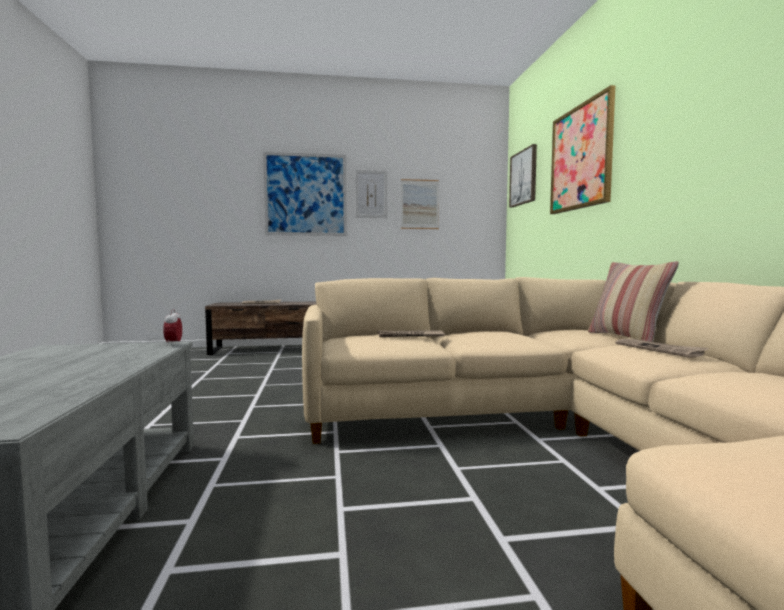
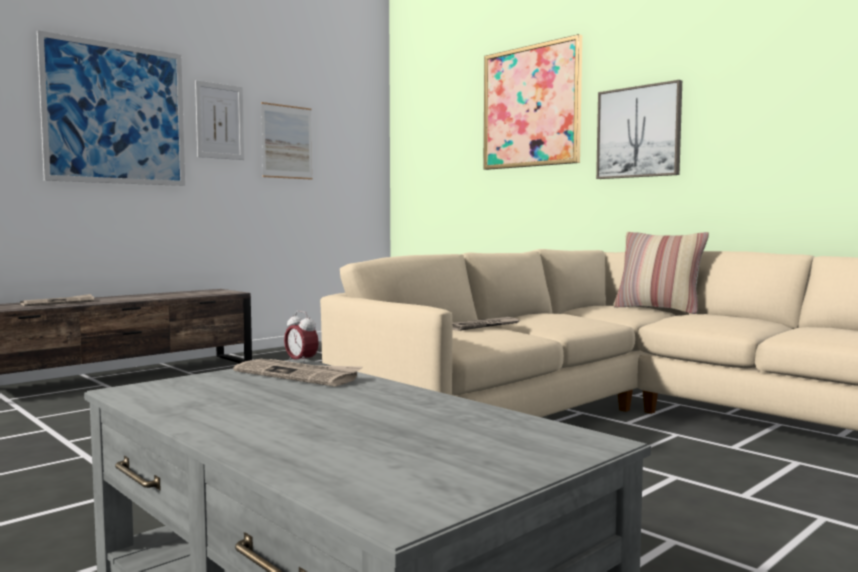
camera: 35 degrees left, 0 degrees up
(523, 177) = (426, 117): picture -> picture (639, 132)
(659, 349) = (718, 316): newspaper -> newspaper (298, 375)

